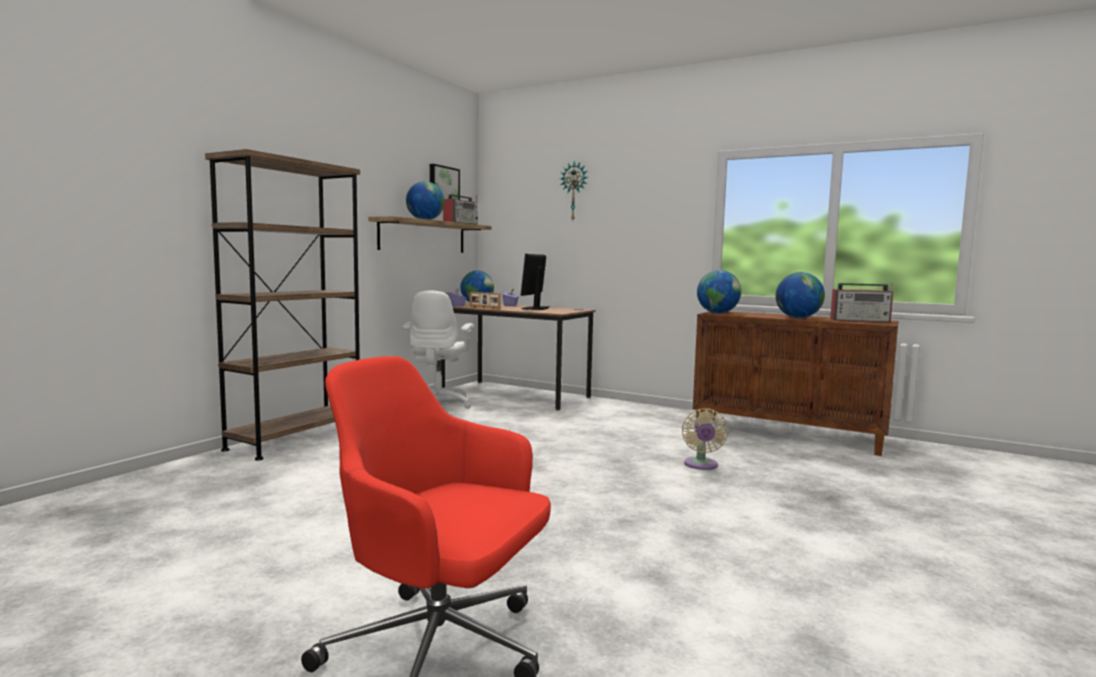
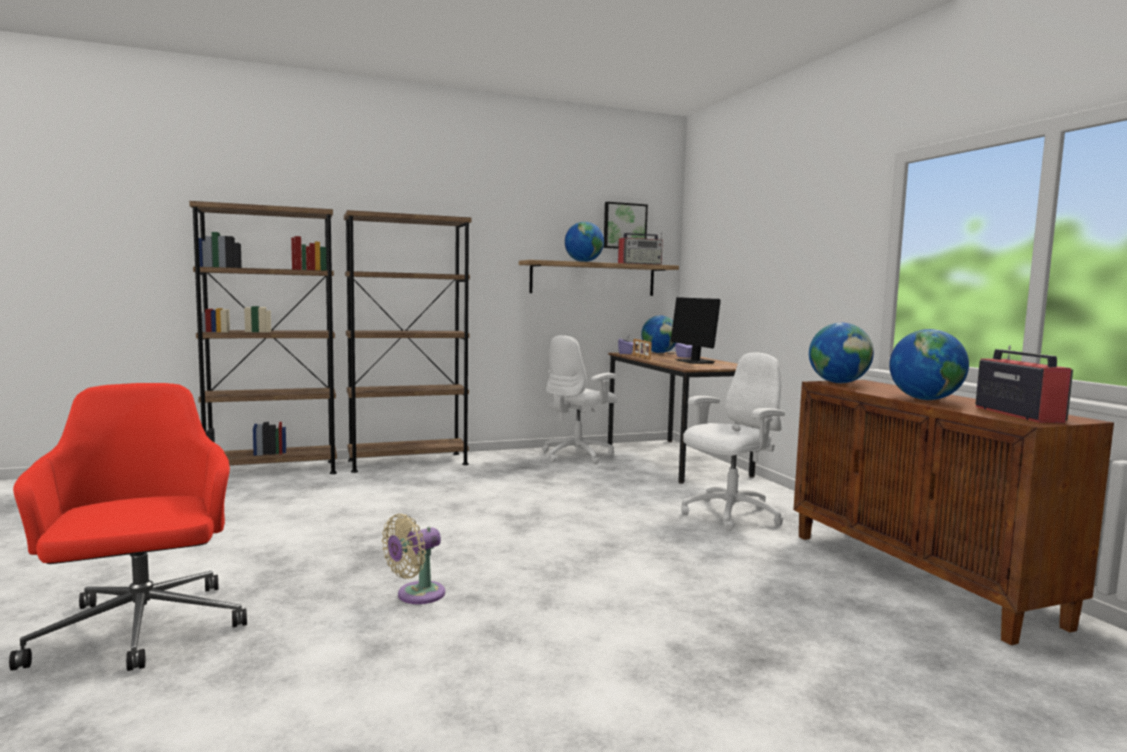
camera: 40 degrees right, 0 degrees up
(150, 480) = (272, 471): none -> brown bookcase
(535, 308) = (695, 362): monitor -> monitor turned 75 degrees counterclockwise
(574, 191) = (754, 221): wall clock -> none
(634, 424) = (729, 515): none -> white office chair
(701, 465) = (690, 575): beige fan -> beige fan (416, 595)
(860, 321) = (1017, 414): radio -> radio turned 150 degrees counterclockwise

